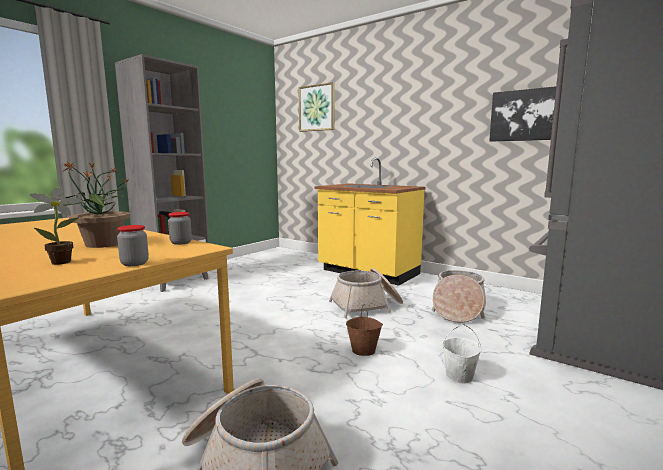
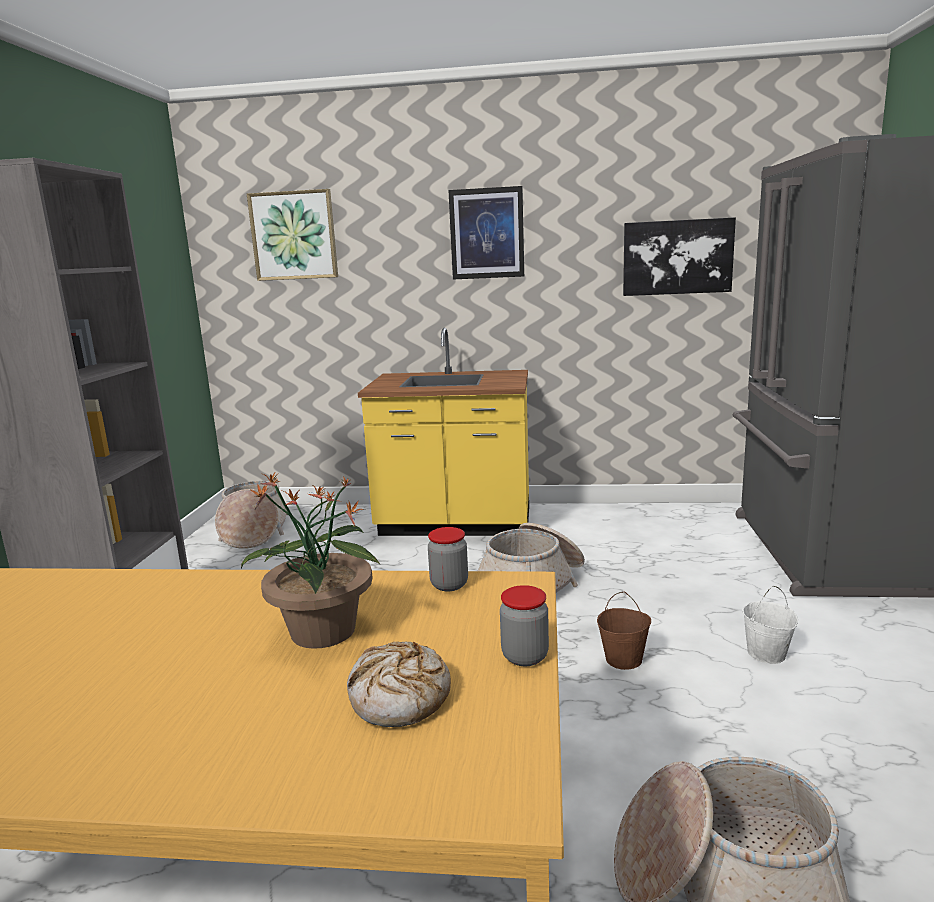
camera: 30 degrees left, 5 degrees up
(64, 262) = (400, 698): potted plant -> bread
(409, 103) = (487, 233): none -> picture
(458, 309) = (648, 555): basket -> basket (253, 531)

